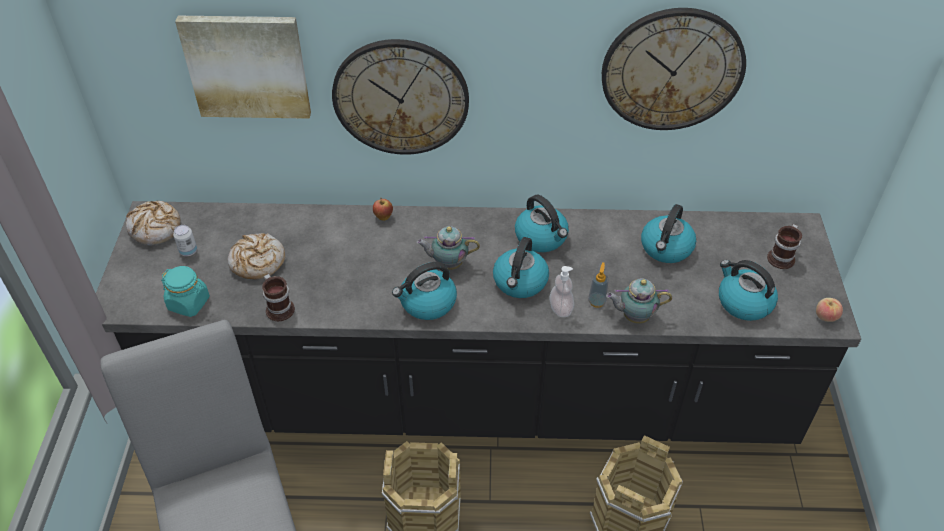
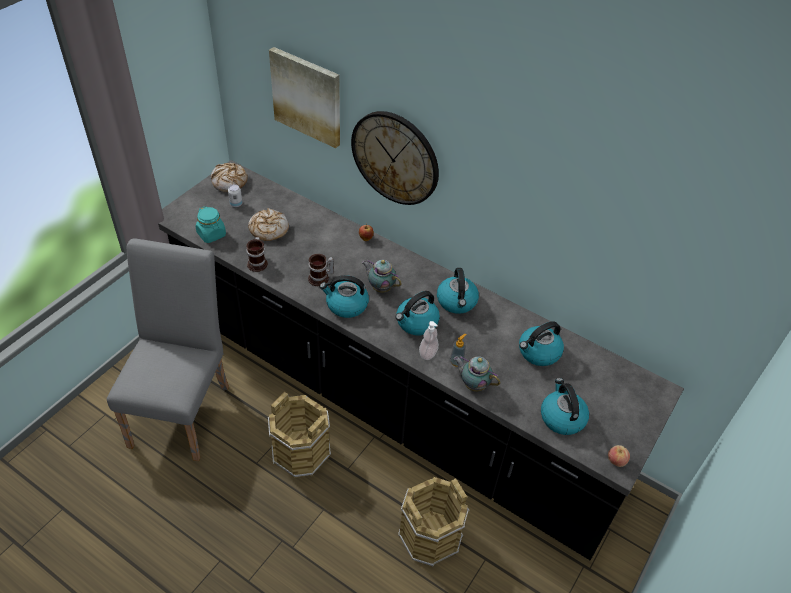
camera: 30 degrees right, 0 degrees up
(672, 69) = (582, 216): wall clock -> none
(783, 257) = (622, 403): mug -> mug (321, 279)

